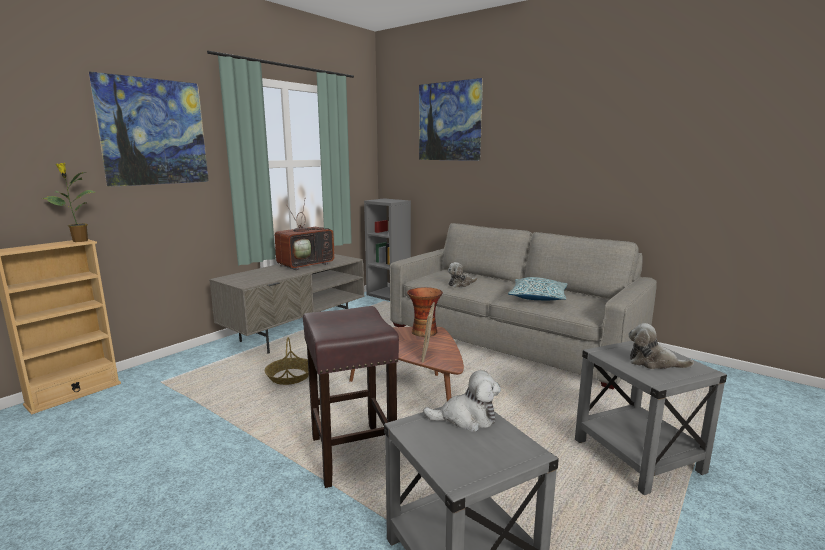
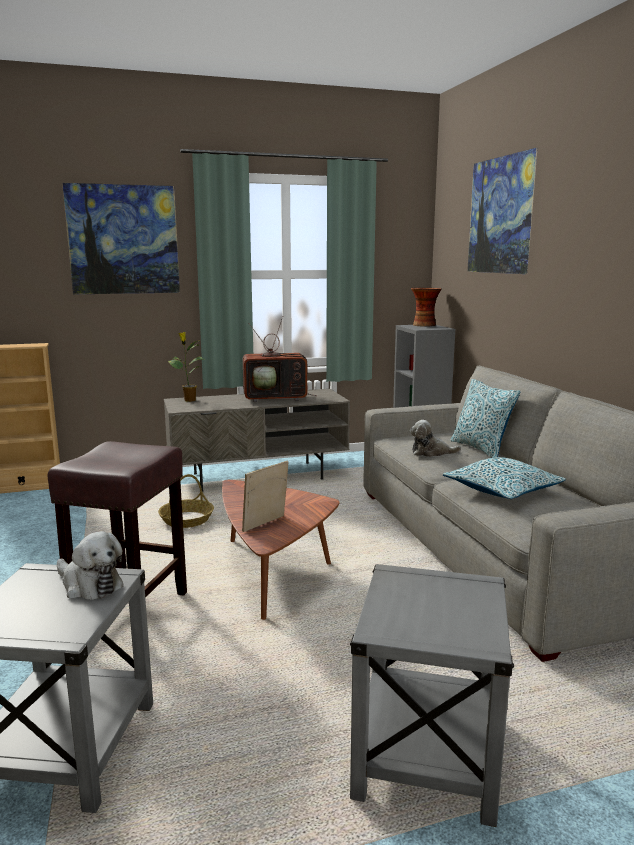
camera: 35 degrees right, 0 degrees up
(79, 241) = (35, 344): potted plant -> potted plant (189, 400)
(424, 331) = (308, 500): vase -> vase (424, 325)
(481, 277) = (481, 449): none -> pillow
(653, 363) = (432, 609): plush toy -> none

